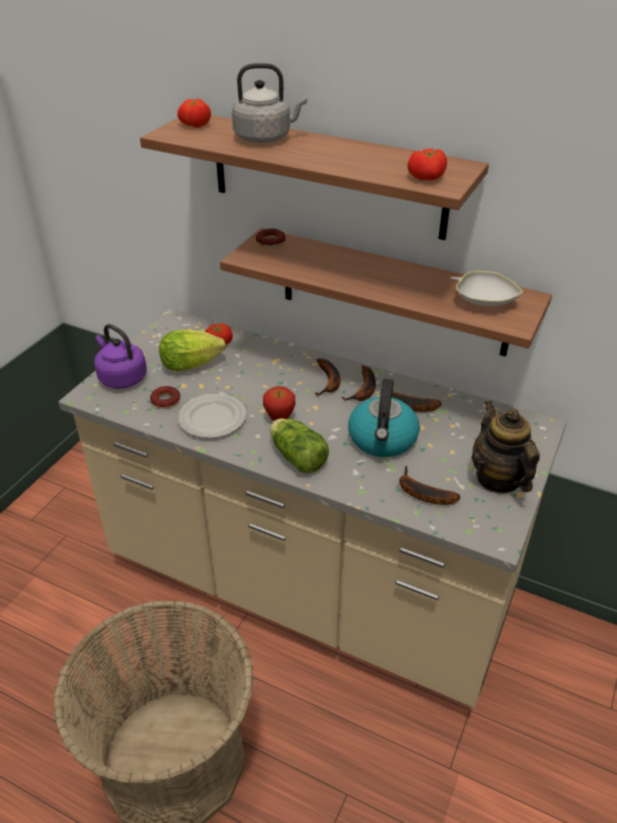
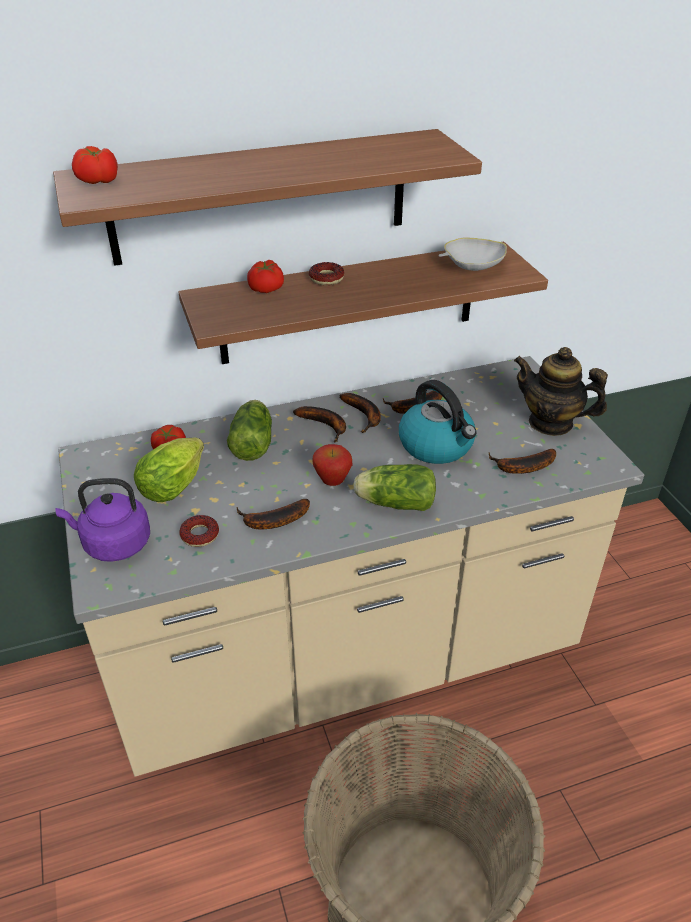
camera: 45 degrees left, 0 degrees up
(212, 419) = (272, 521): plate -> banana
(265, 138) = (206, 169): grey kettle -> none
(270, 242) = (215, 299): donut -> donut (326, 278)
(270, 365) = (253, 442): none -> lettuce
(427, 178) = (423, 154): tomato -> tomato (267, 288)

